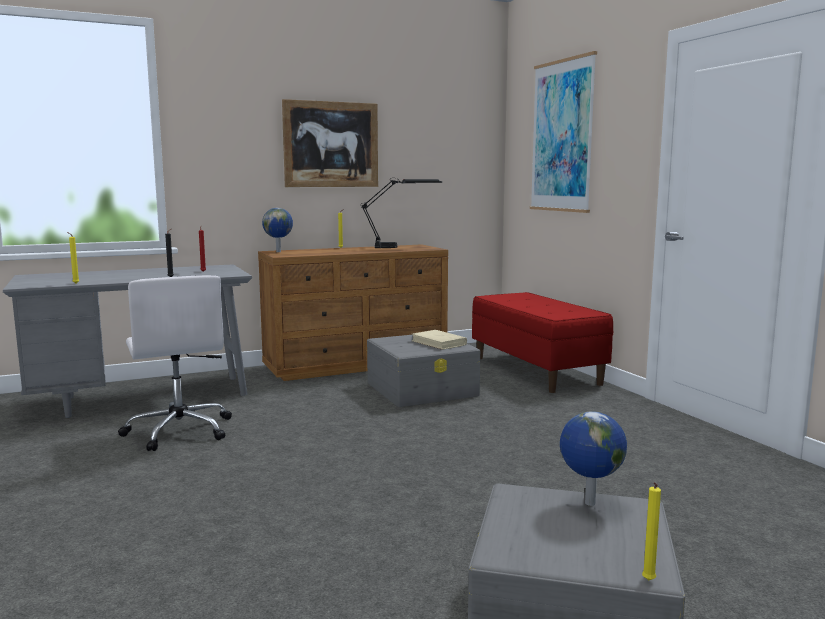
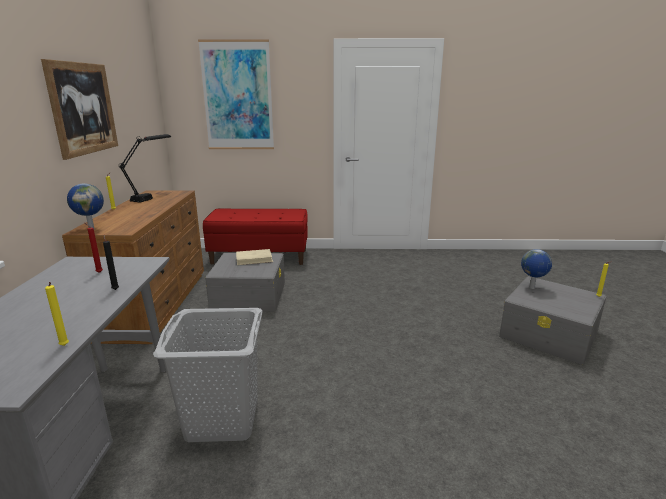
camera: 65 degrees left, 10 degrees up
(179, 431) = (223, 419): white office chair -> grey laundry basket

